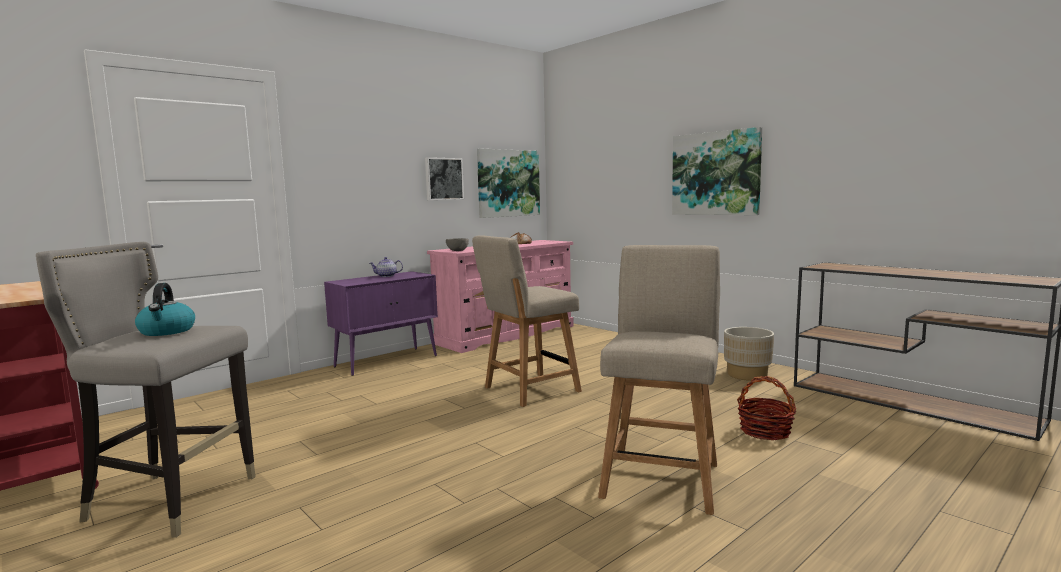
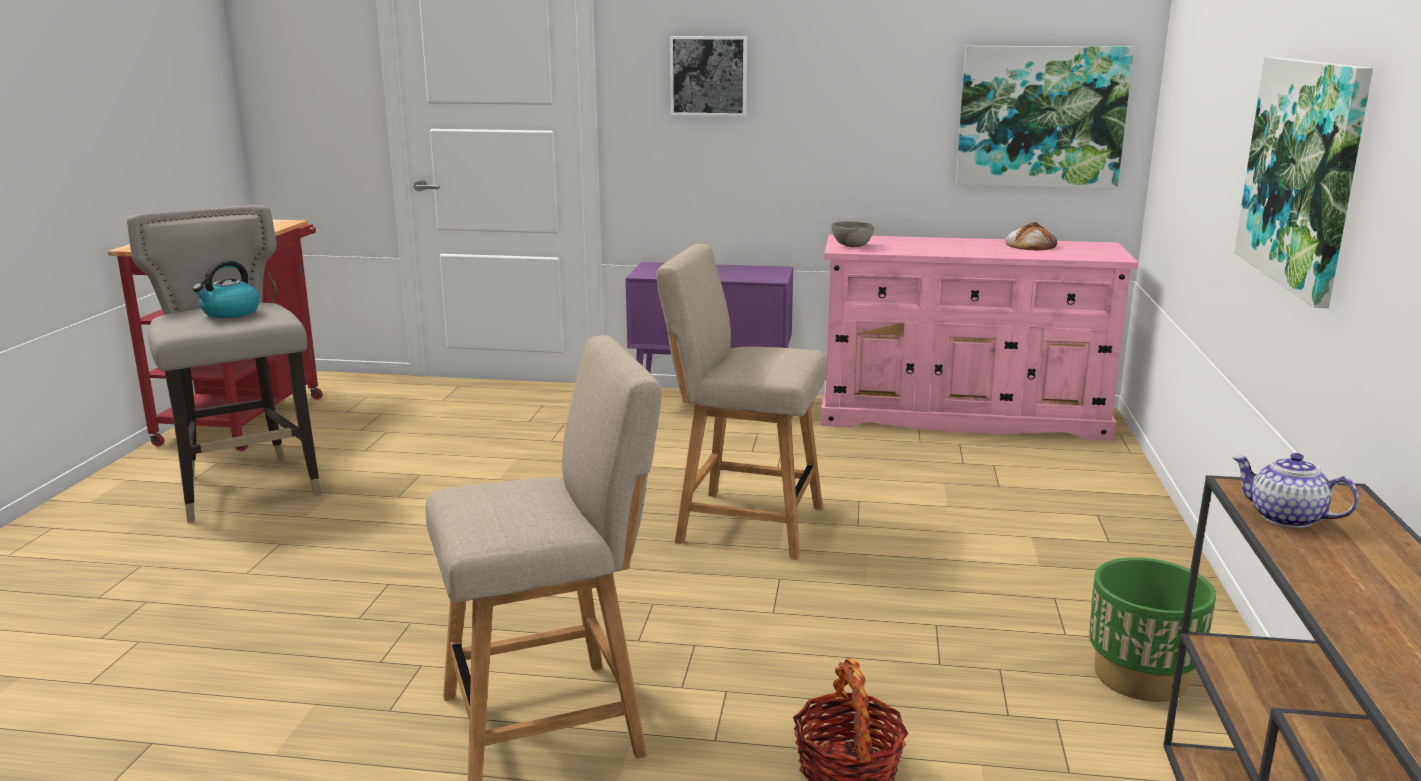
camera: 50 degrees right, 10 degrees up
(386, 276) = (728, 269): teapot -> teapot (1285, 518)
(443, 179) = (880, 106): picture -> picture (709, 75)
(747, 375) = (1141, 677): beige planter -> green planter

